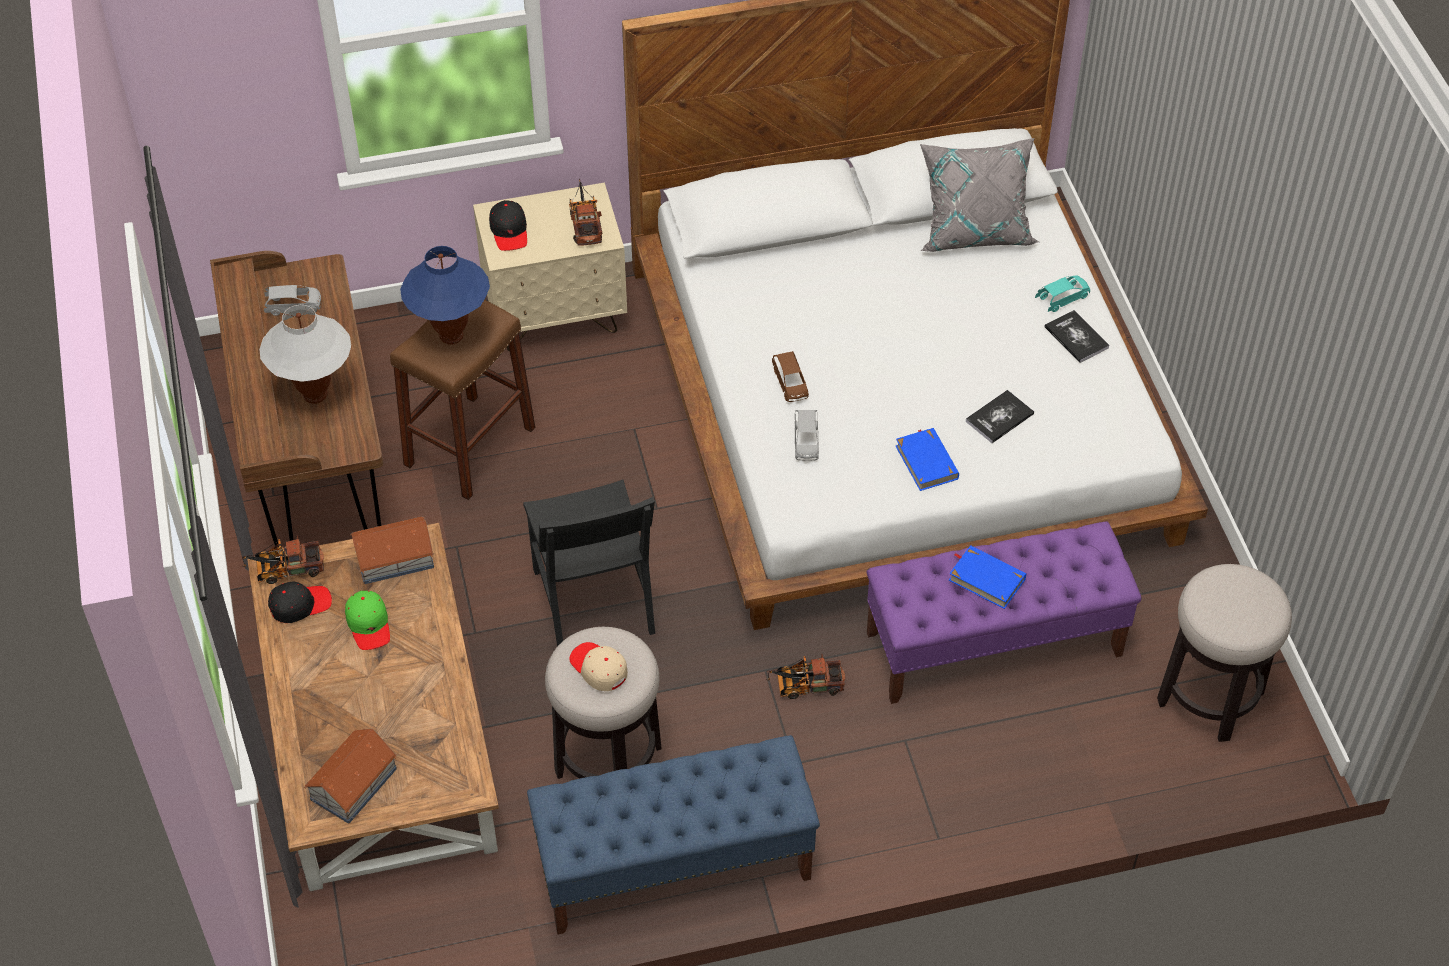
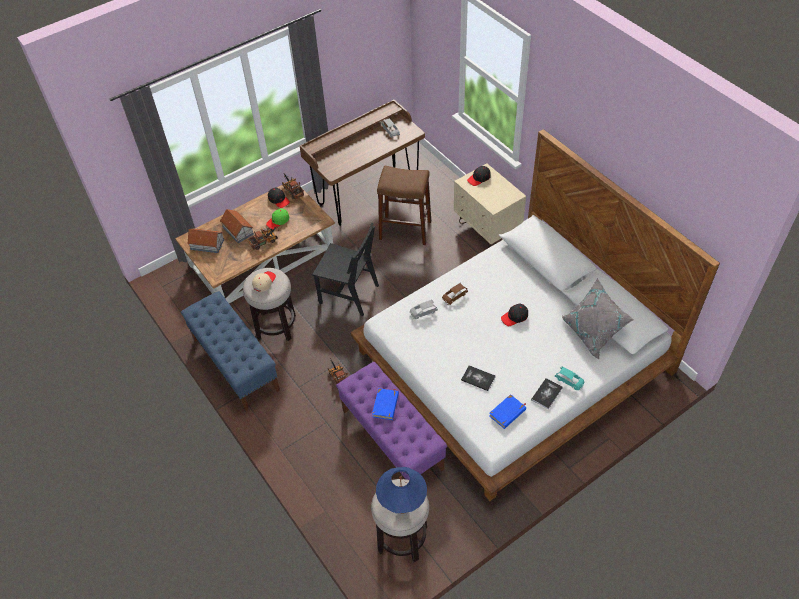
camera: 70 degrees right, 0 degrees up
(315, 395) = (351, 153): white table lamp -> none
(393, 558) = (311, 215): toy house -> toy house (238, 230)
(451, 336) = (401, 178): blue table lamp -> blue table lamp (402, 507)
(585, 223) = (498, 198): toy truck -> toy truck (265, 241)
(592, 601) = (349, 294): black chair -> black chair turned 120 degrees counterclockwise
(887, 316) = (514, 317): none -> black cap
(927, 462) = (436, 359): blue book -> blue book (507, 413)

